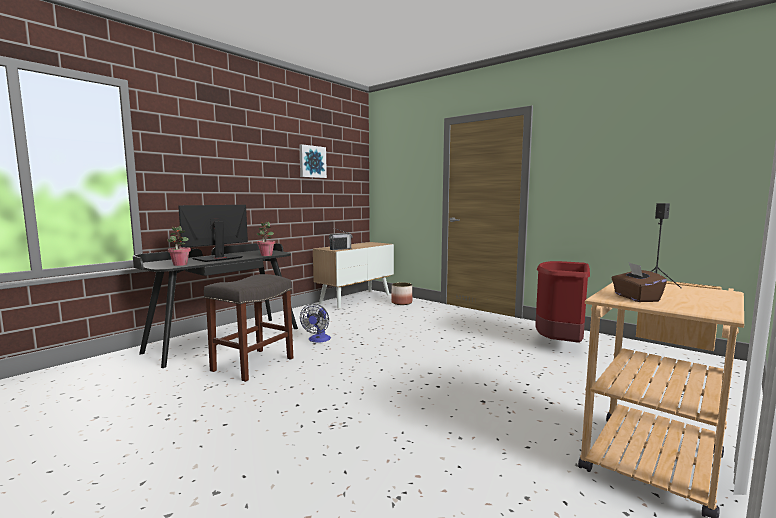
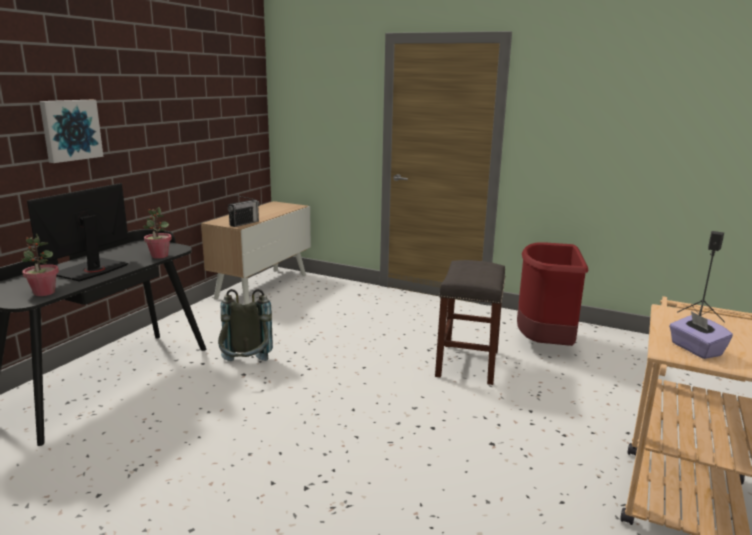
camera: 15 degrees left, 10 degrees up
(252, 365) = (175, 423): grey stool -> grey stool (468, 364)
(312, 161) = (192, 93): picture -> picture (70, 130)
(318, 340) = (246, 367): fan -> grey backpack
(402, 303) = (329, 289): planter -> none
(635, 298) = (695, 349): brown tissue box -> purple tissue box

